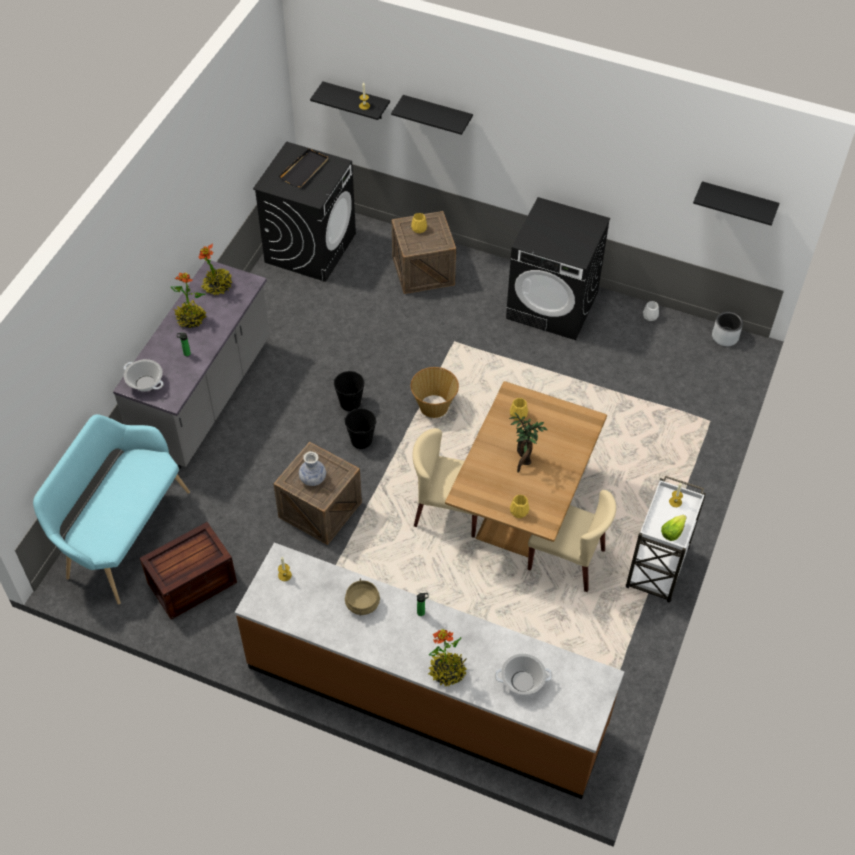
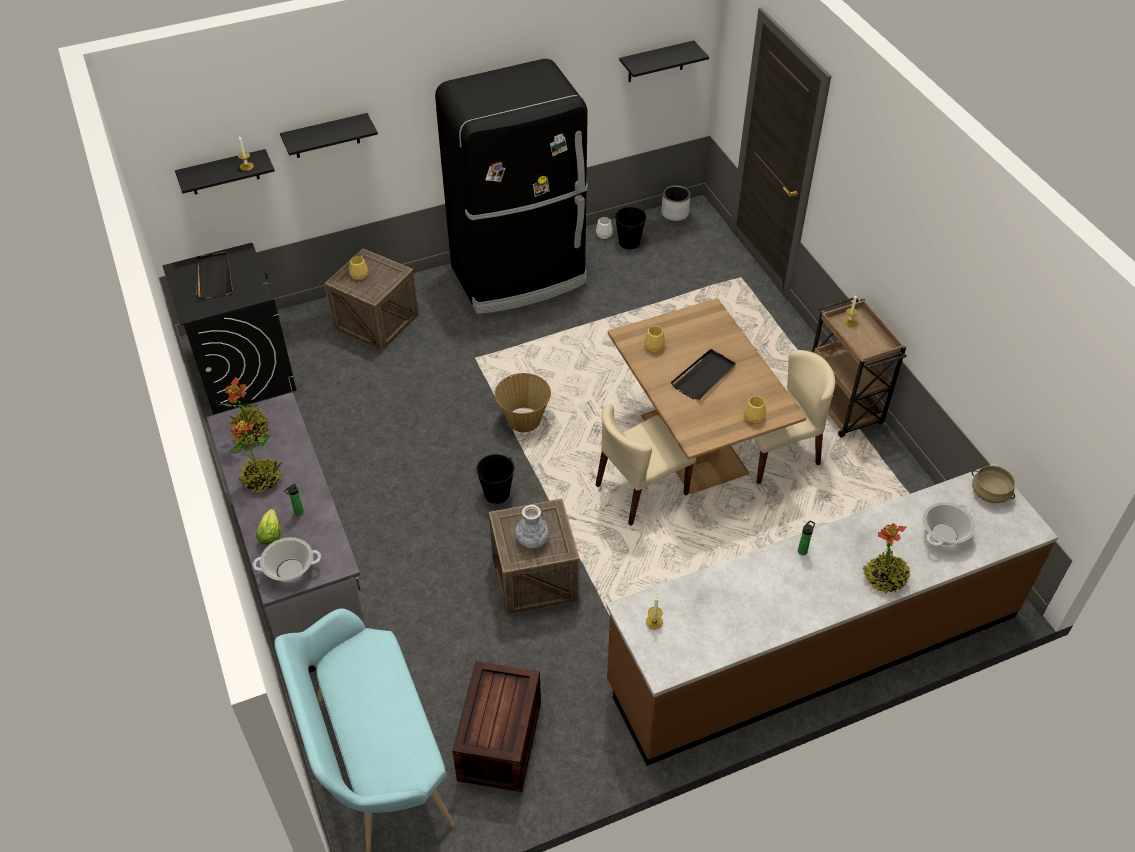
camera: 45 degrees left, 5 degrees down
(350, 402) = (447, 471): black bucket -> black bucket (629, 242)
(362, 603) = (748, 586): beige cooking pot -> beige cooking pot (990, 492)
(524, 459) = (704, 376): potted plant -> black tray
(552, 305) = (520, 276): black washing machine -> black fridge
(657, 569) = (843, 407): white cart -> brown cart
(672, 532) = (877, 344): lettuce -> lettuce (271, 535)

